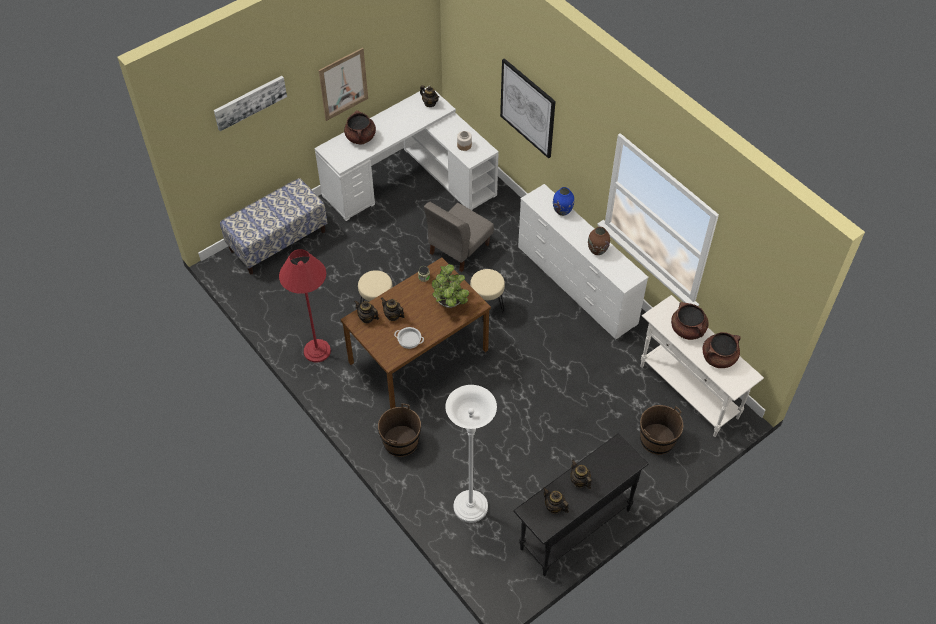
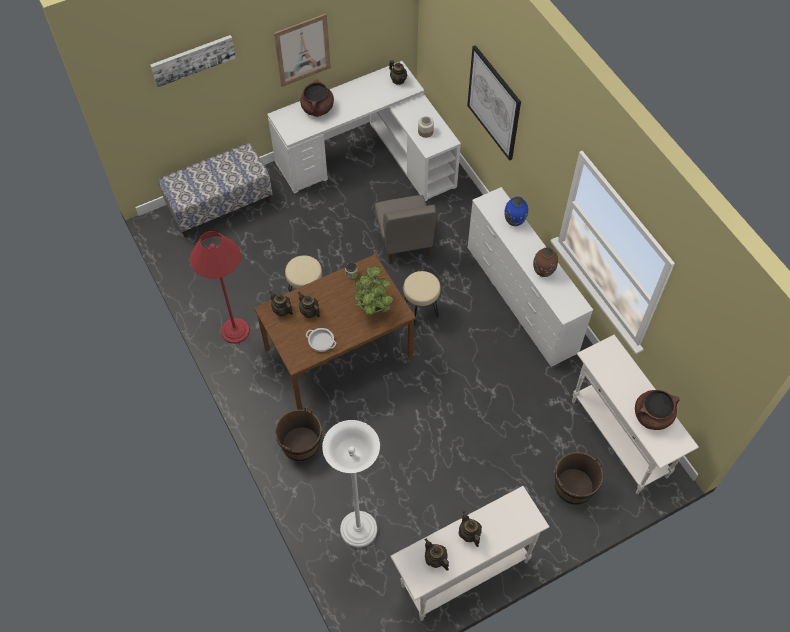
camera: 10 degrees right, 5 degrees up
(458, 249) = (404, 241): grey chair -> grey chair turned 60 degrees counterclockwise
(574, 529) = (464, 573): black console table -> white console table
(688, 330) = (624, 378): brown cooking pot -> none

